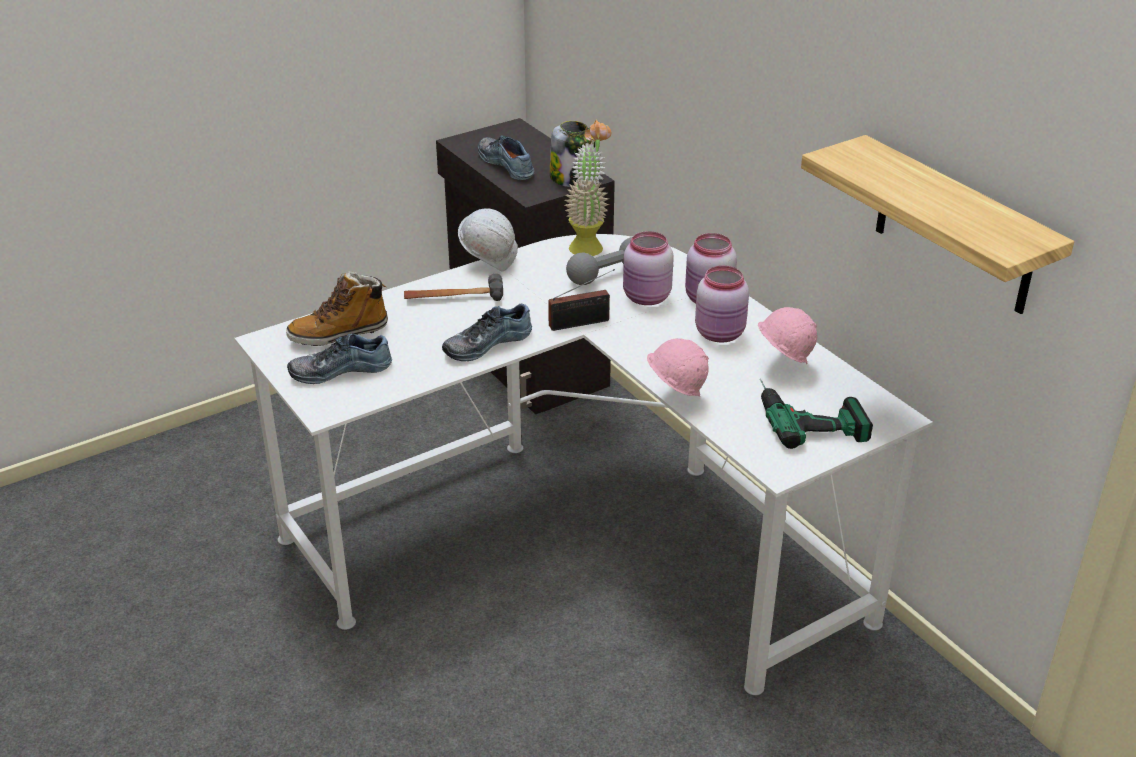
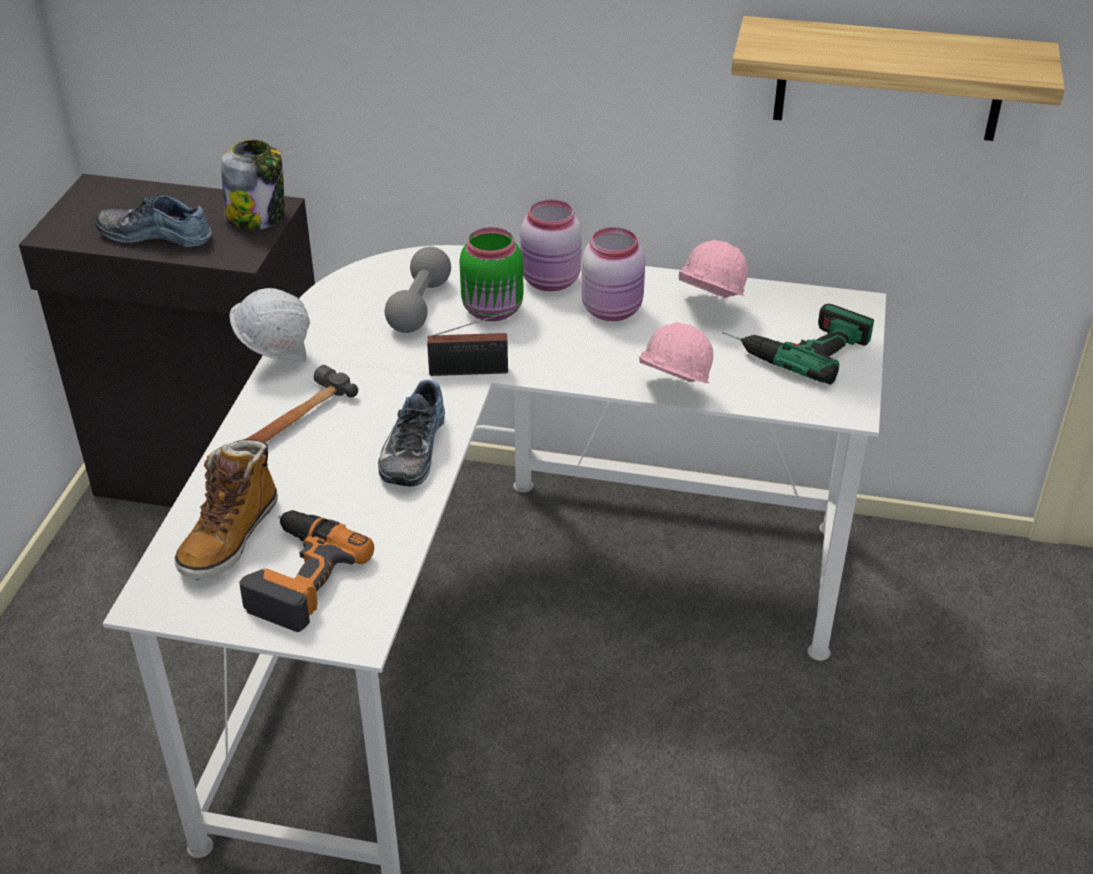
camera: 45 degrees left, 5 degrees up
(340, 369) = (298, 576): shoe -> power drill
(582, 323) = (473, 371): radio -> radio turned 60 degrees clockwise
(588, 244) = (349, 284): potted plant -> none
(647, 298) = (494, 310): pink jar -> green jar

